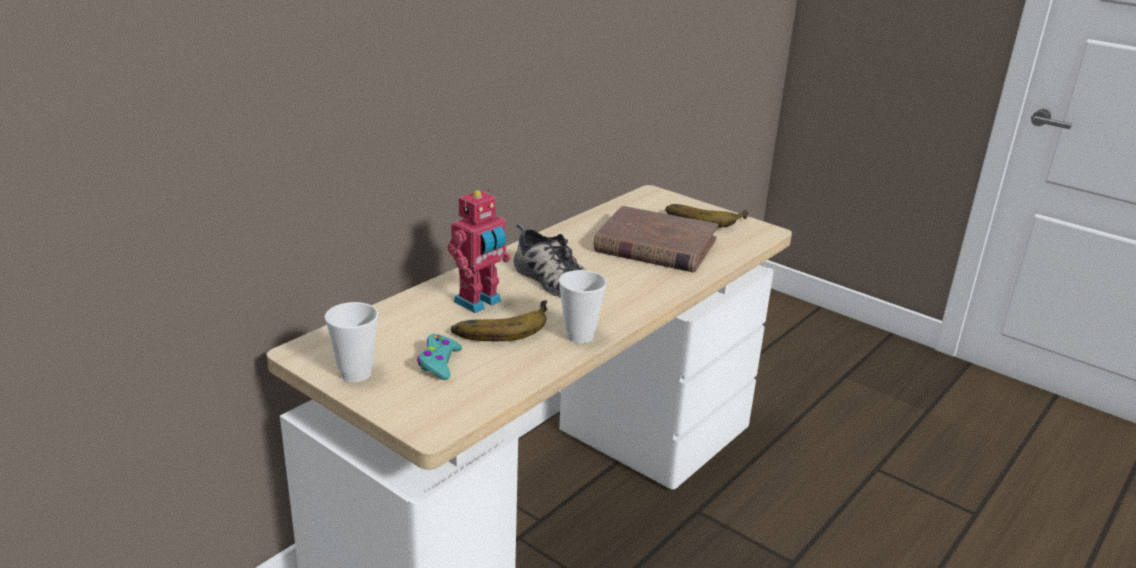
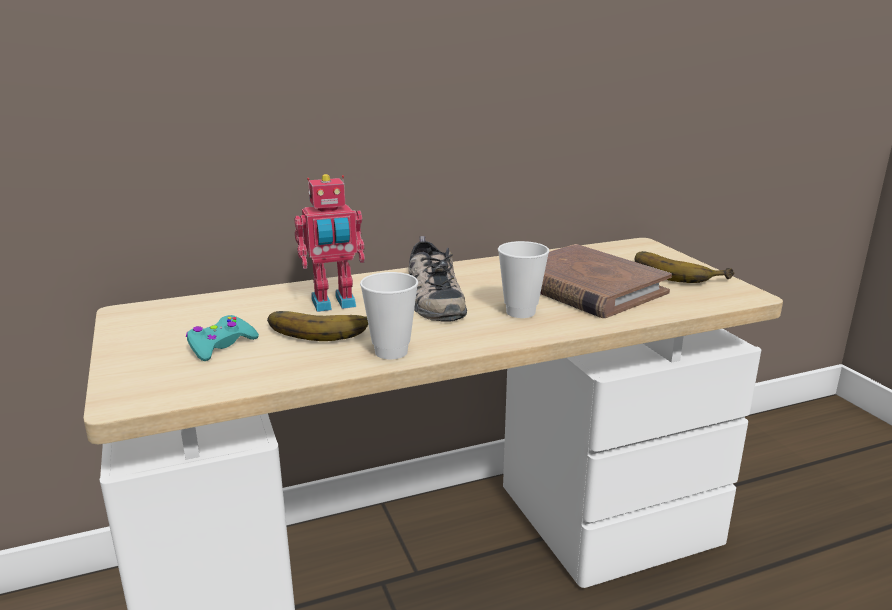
camera: 30 degrees right, 5 degrees down
(355, 374) = (138, 338): cup -> cup (520, 312)

